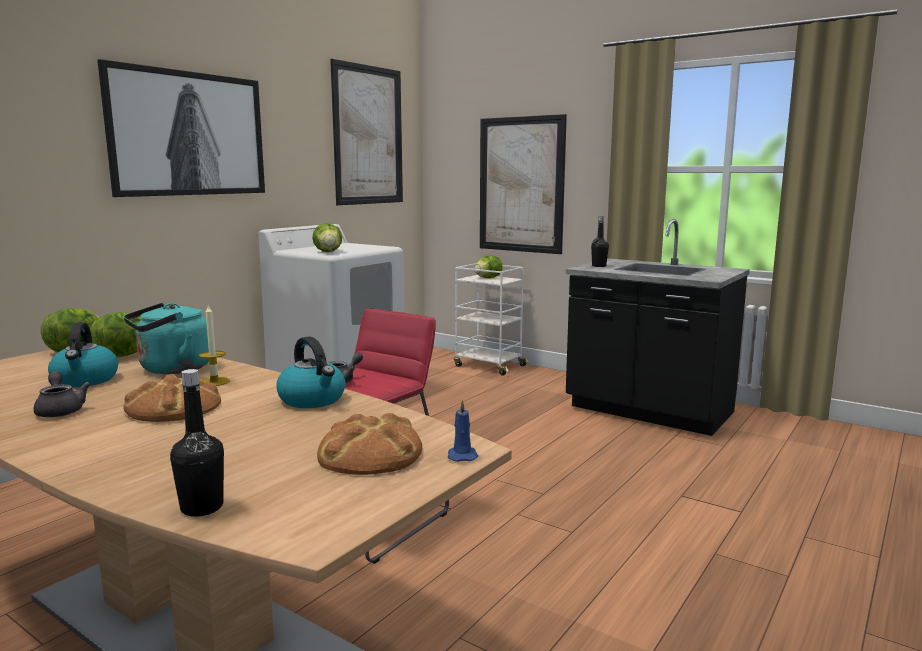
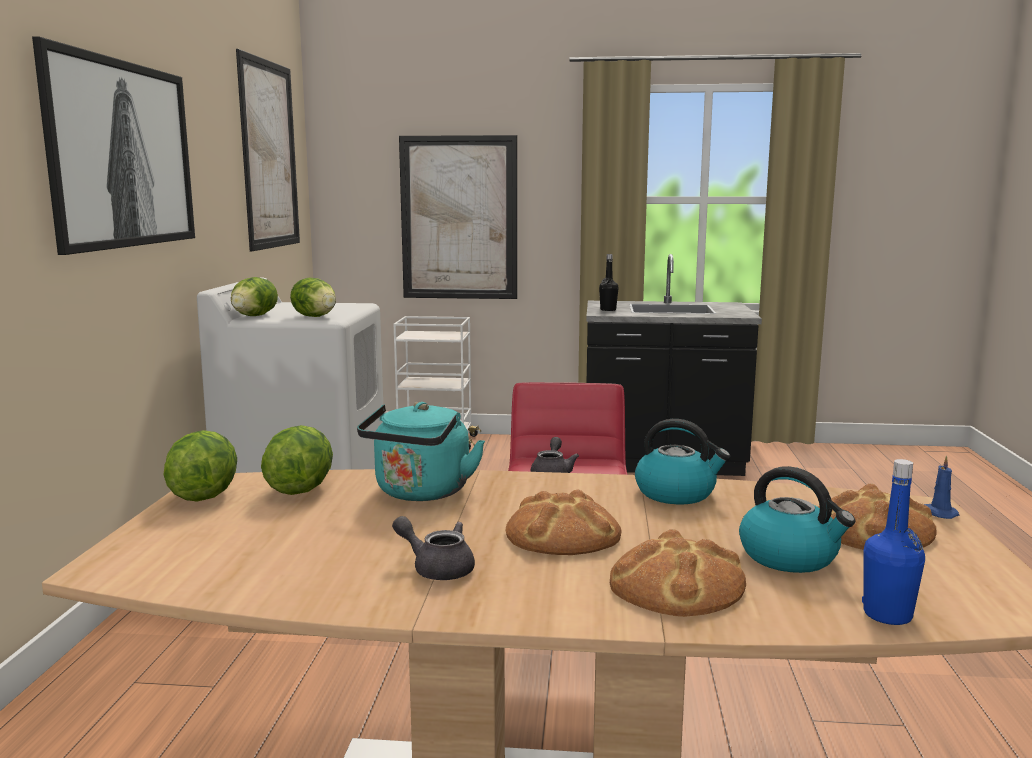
camera: 30 degrees left, 0 degrees up
(85, 380) = (350, 528): kettle -> kettle (790, 557)
(142, 452) = (676, 584): none -> bread
(202, 507) = (887, 615): black bottle -> blue bottle
(214, 382) = (517, 496): candle -> none
(488, 278) = (430, 334): lettuce -> lettuce (254, 316)

